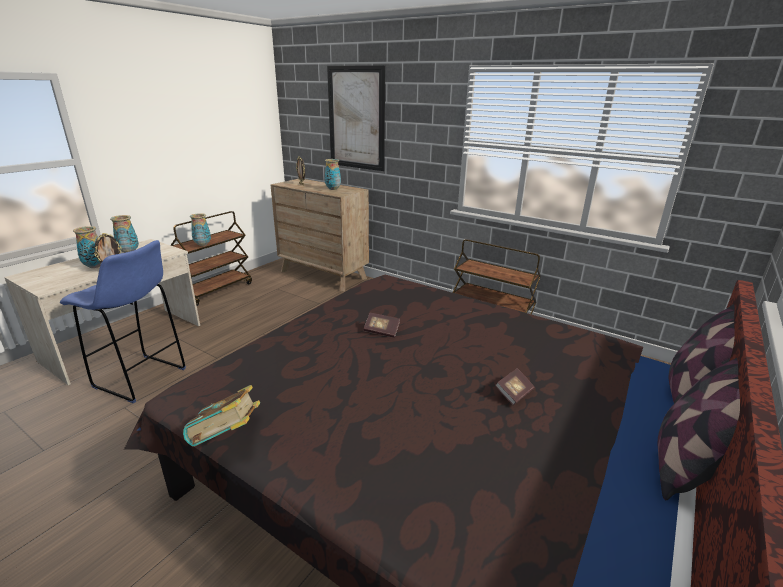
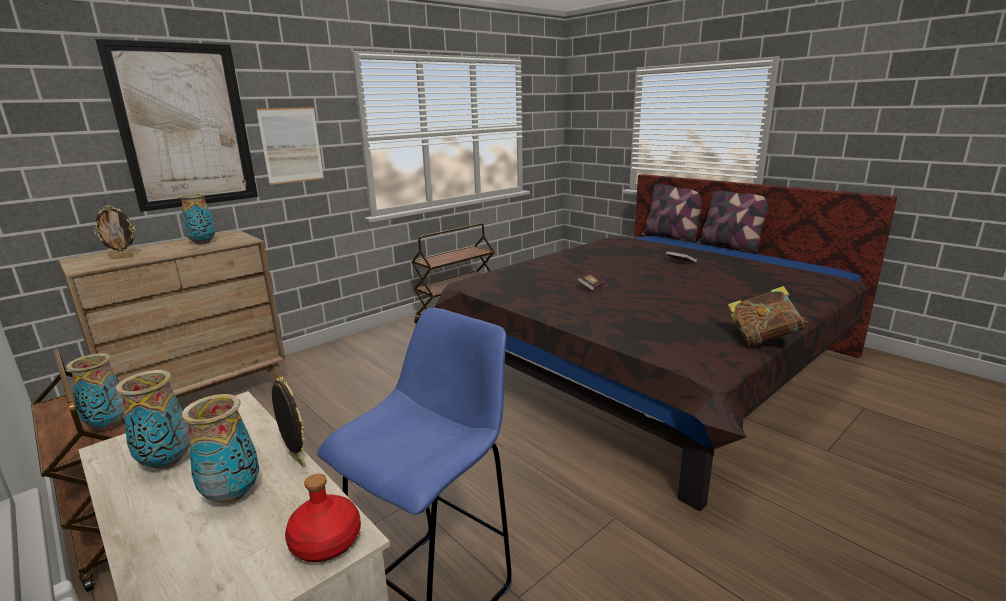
camera: 75 degrees left, 5 degrees down
(47, 286) = (325, 542): none -> red bottle
(409, 139) = (291, 145): none -> picture

